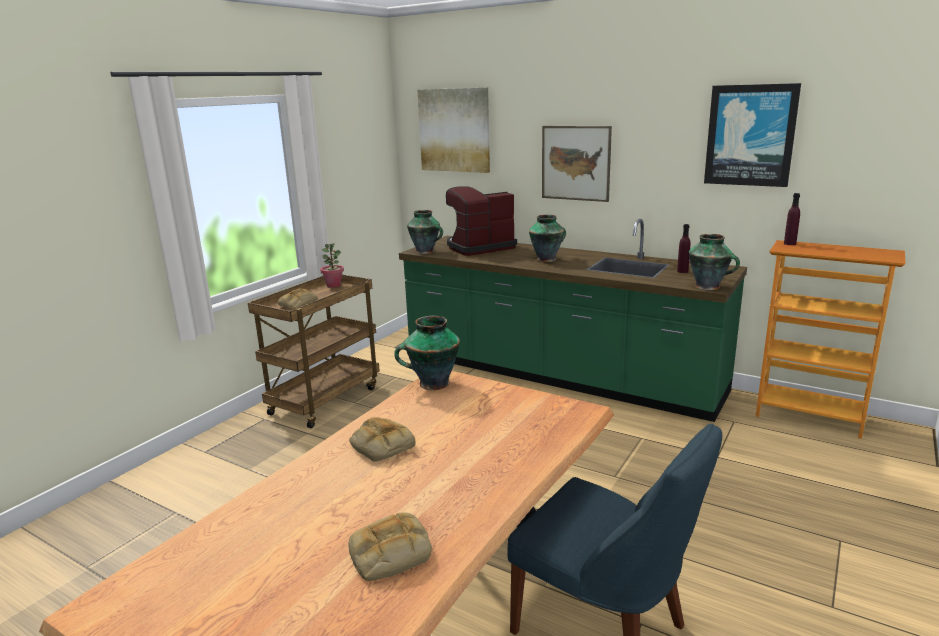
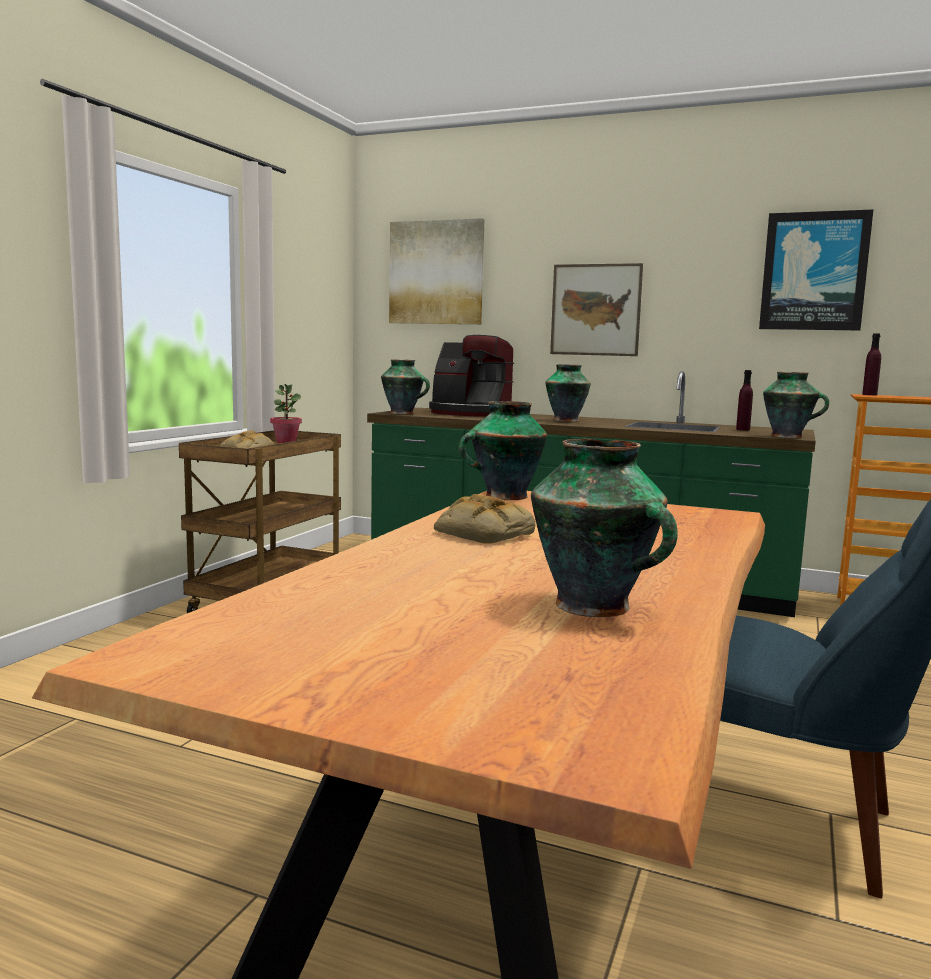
camera: 10 degrees left, 10 degrees down
(389, 554) = (595, 607): bread -> vase
(479, 247) = (470, 413): coffee machine -> coffee machine turned 120 degrees counterclockwise

